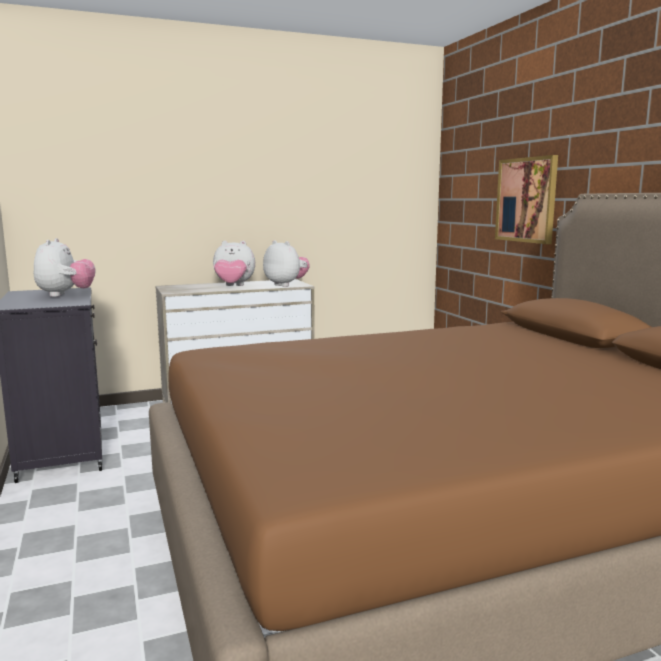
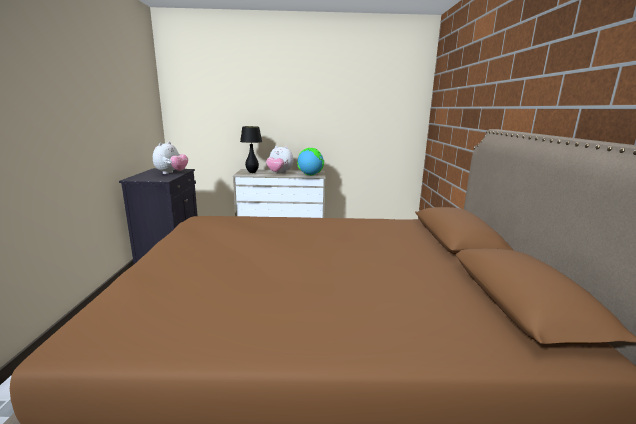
camera: 20 degrees right, 5 degrees up
(186, 288) = (252, 172): none -> black table lamp
(286, 285) = (310, 175): plush toy -> globe
(526, 200) = (468, 129): picture -> none

